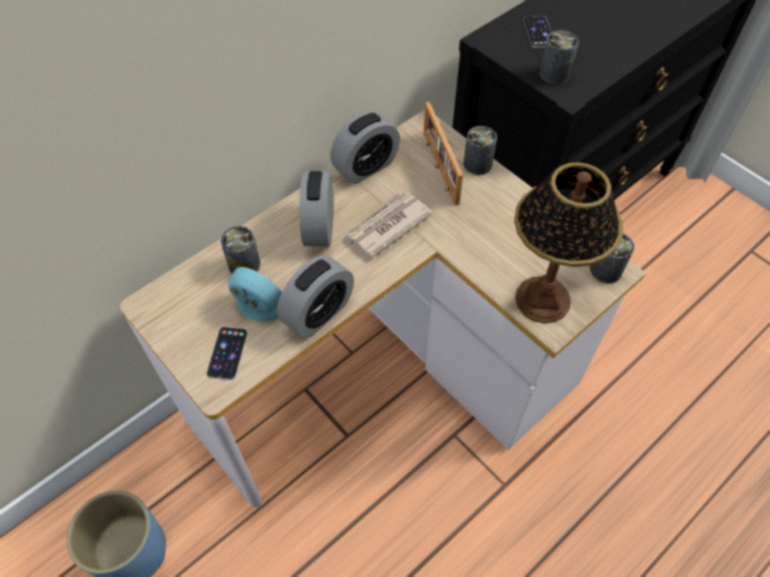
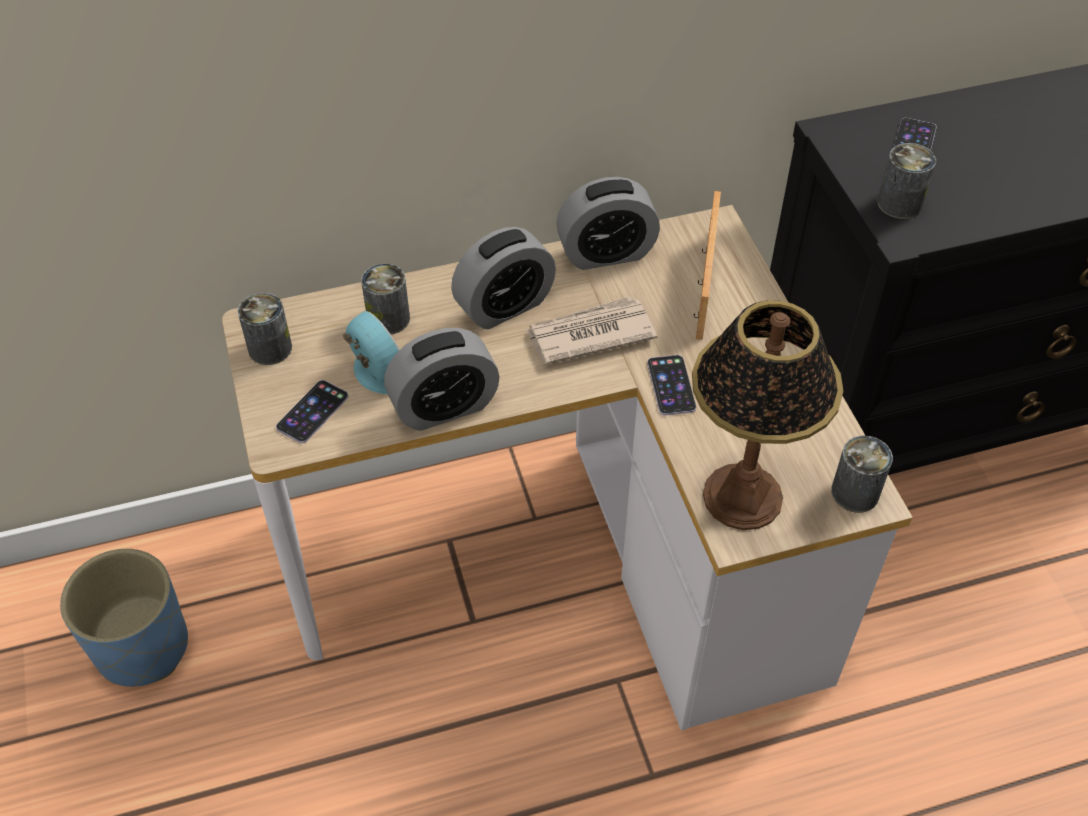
camera: 25 degrees right, 5 degrees down
(319, 227) = (504, 306): alarm clock -> alarm clock turned 150 degrees counterclockwise
(457, 242) = (671, 385): none -> phone
(477, 164) = (759, 298): can -> can (270, 348)

